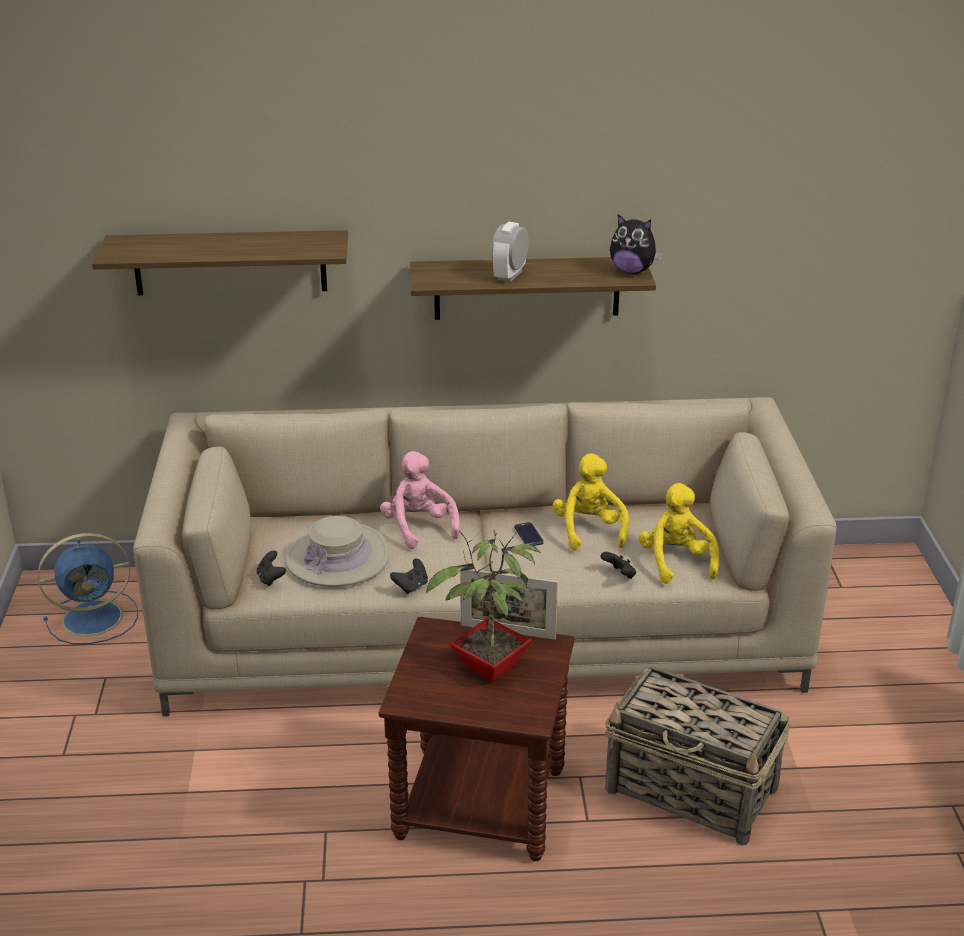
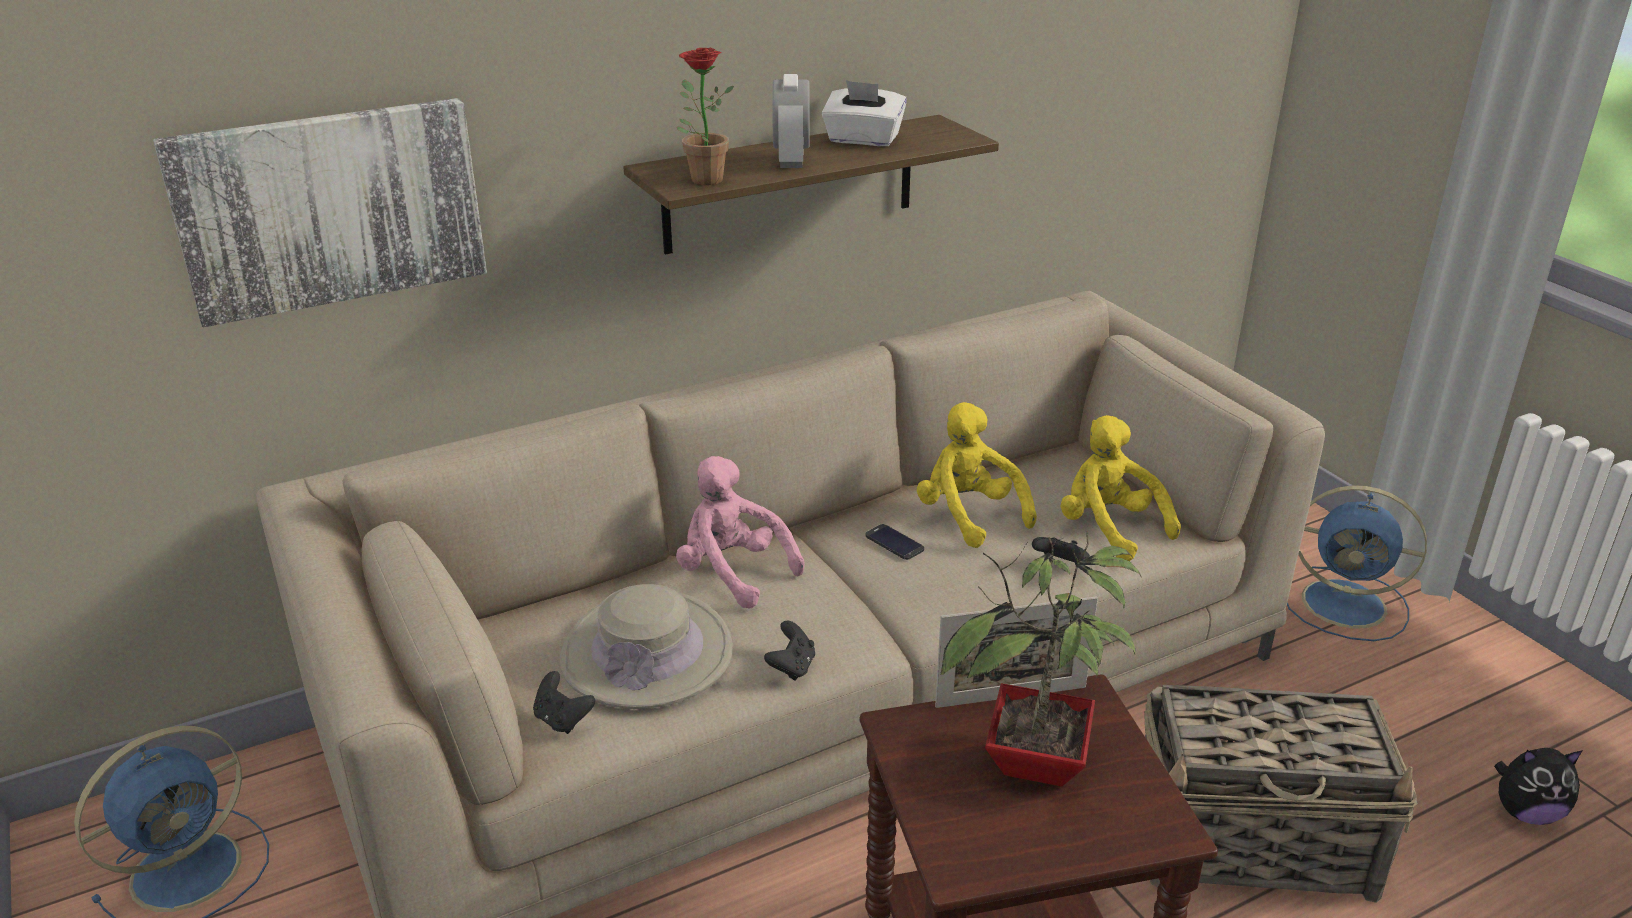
camera: 25 degrees left, 0 degrees up
(230, 262) = (330, 208): shelf -> picture
(444, 278) = (702, 178): none -> potted plant
(570, 268) = (863, 140): none -> white tissue box
(632, 271) = (949, 131): plush toy -> plush toy (1526, 812)
(903, 676) = (1348, 605): none -> blue fan

